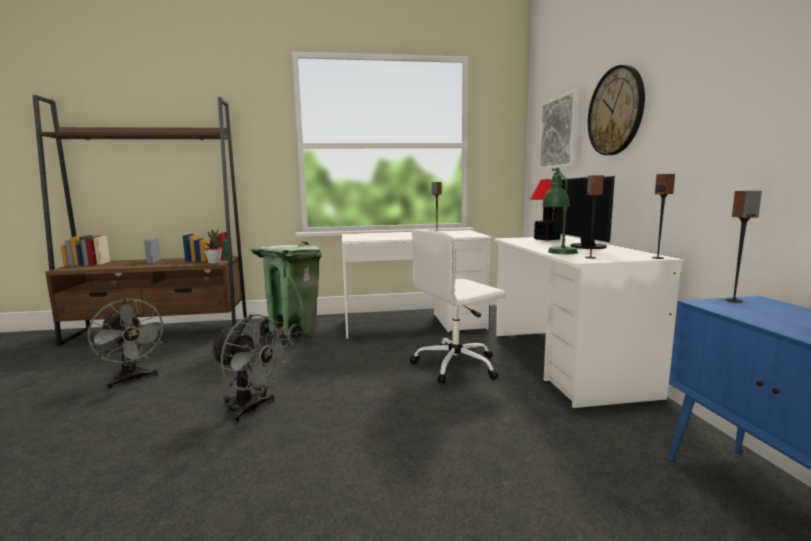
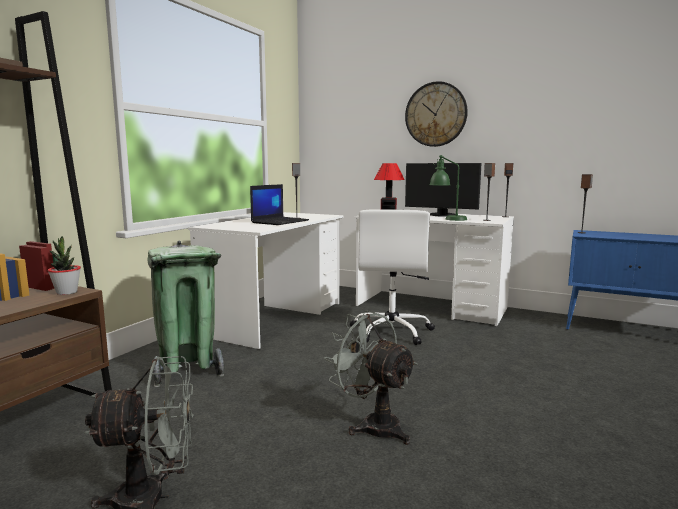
camera: 55 degrees left, 0 degrees up
(252, 409) = (373, 425): grey fan -> grey fan turned 105 degrees counterclockwise
(407, 236) = (280, 221): none -> laptop
(559, 133) = (359, 122): picture -> none

